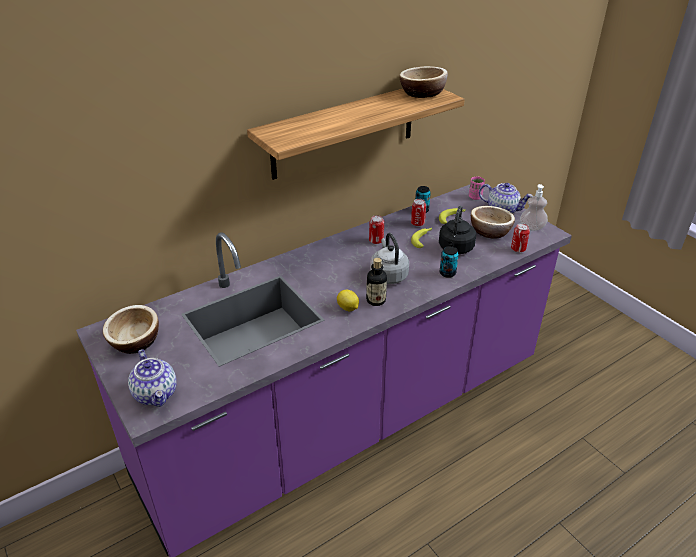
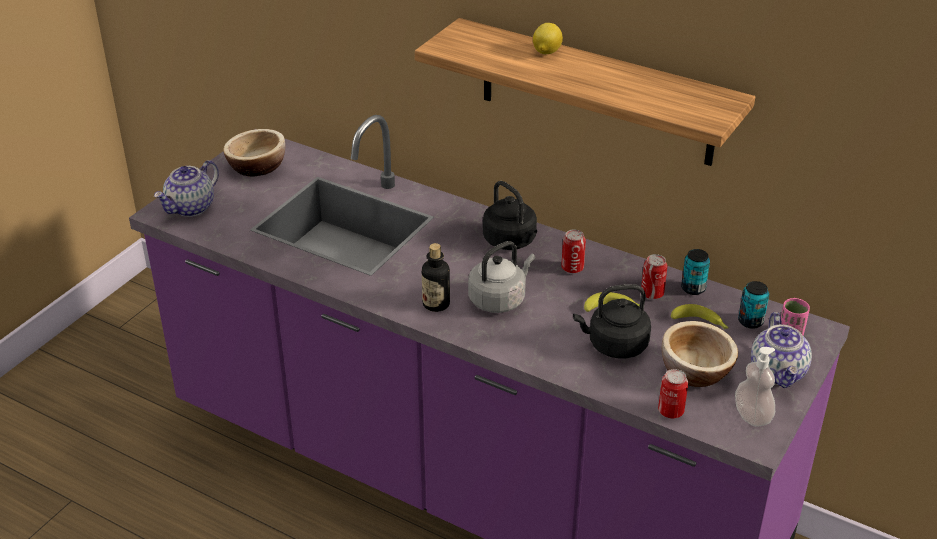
camera: 65 degrees right, 0 degrees up
(333, 254) = (511, 241): none -> black kettle
(348, 308) = (404, 286): lemon -> lemon (546, 52)
(422, 94) = (697, 100): bowl -> none
(447, 273) = (545, 351): can -> can (750, 321)

